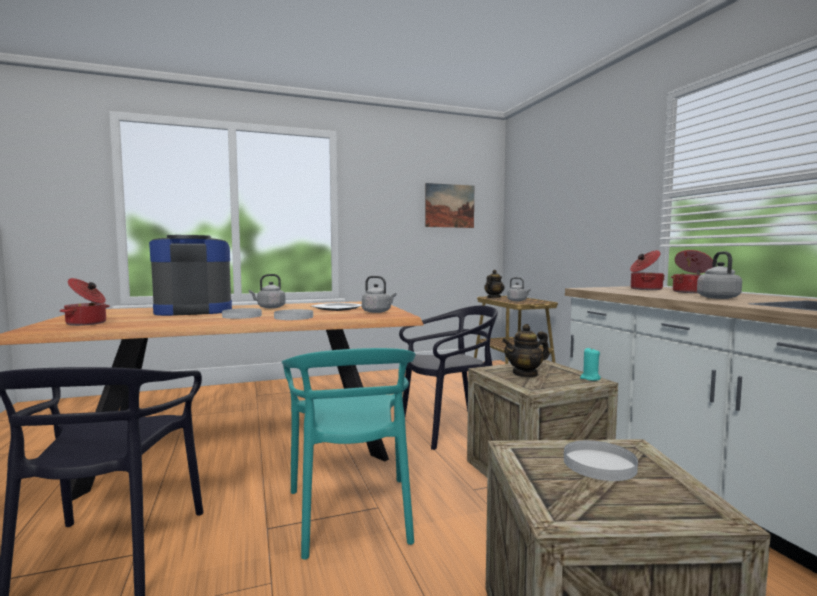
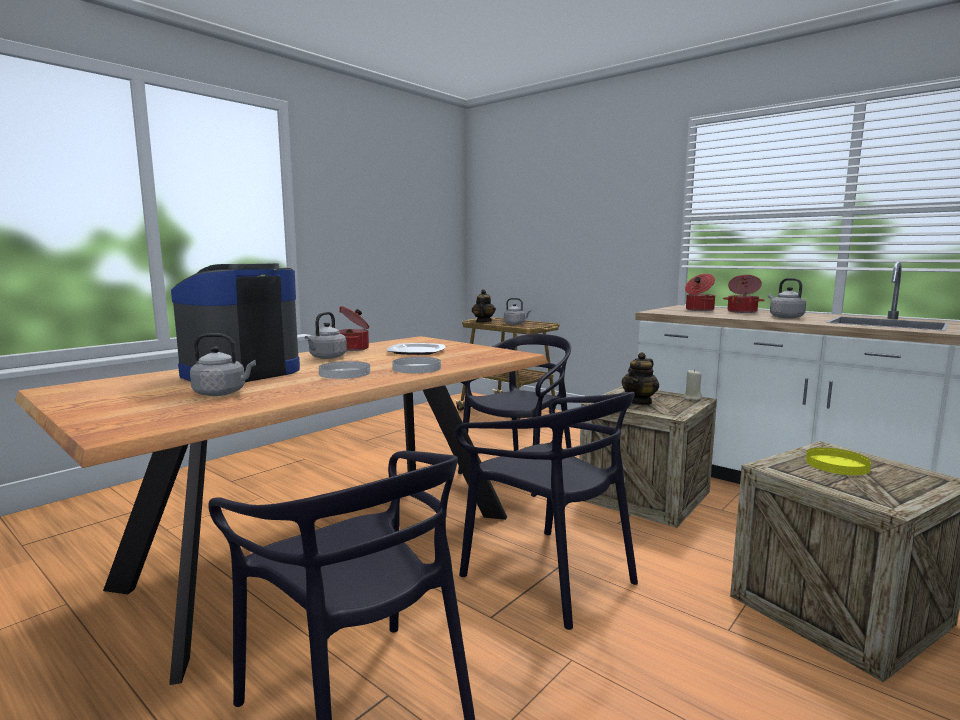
camera: 30 degrees left, 5 degrees up
(87, 323) = (162, 410): cooking pot -> cooking pot (353, 349)
(352, 513) = (549, 576): turquoise chair -> black chair
(378, 312) = (479, 352): grey kettle -> grey kettle (222, 393)
(449, 206) = (416, 211): picture -> none
(590, 378) = (692, 398): turquoise candle -> beige candle
(599, 464) = (837, 465): white plate -> yellow plate

